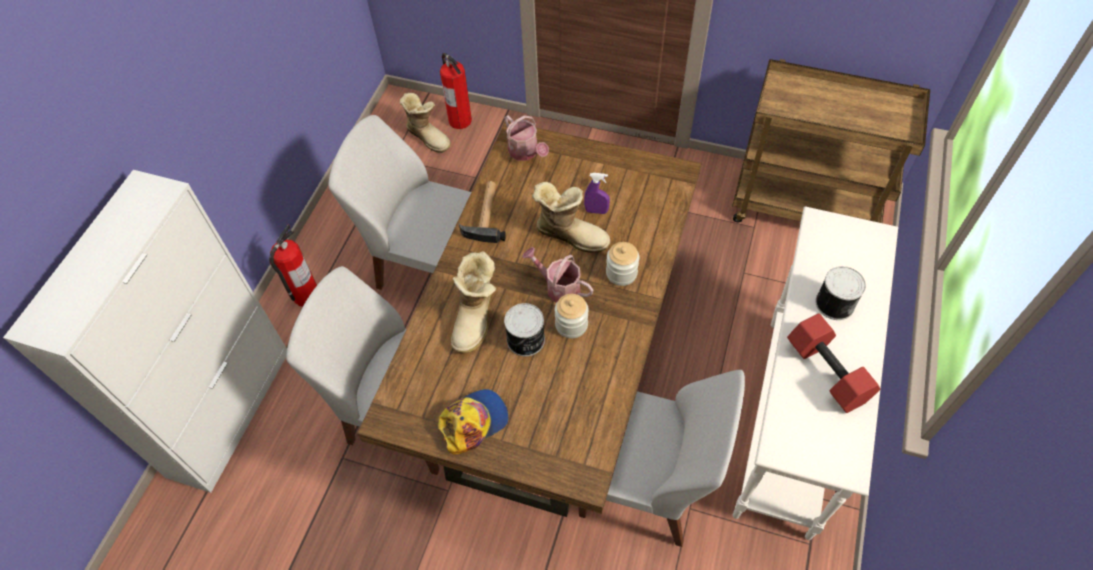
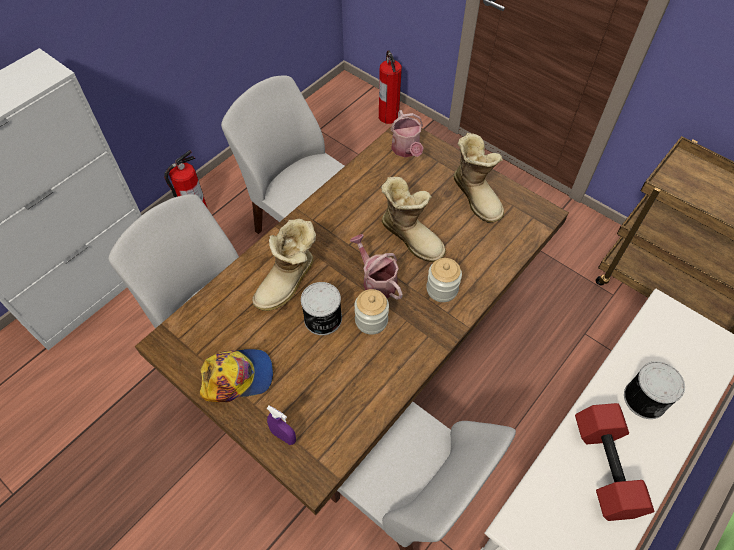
camera: 20 degrees right, 0 degrees up
(428, 136) = (356, 121): boot -> boot (477, 196)
(486, 214) = (344, 192): hammer -> none
(596, 211) = (446, 223): purple spray bottle -> purple spray bottle (284, 436)

